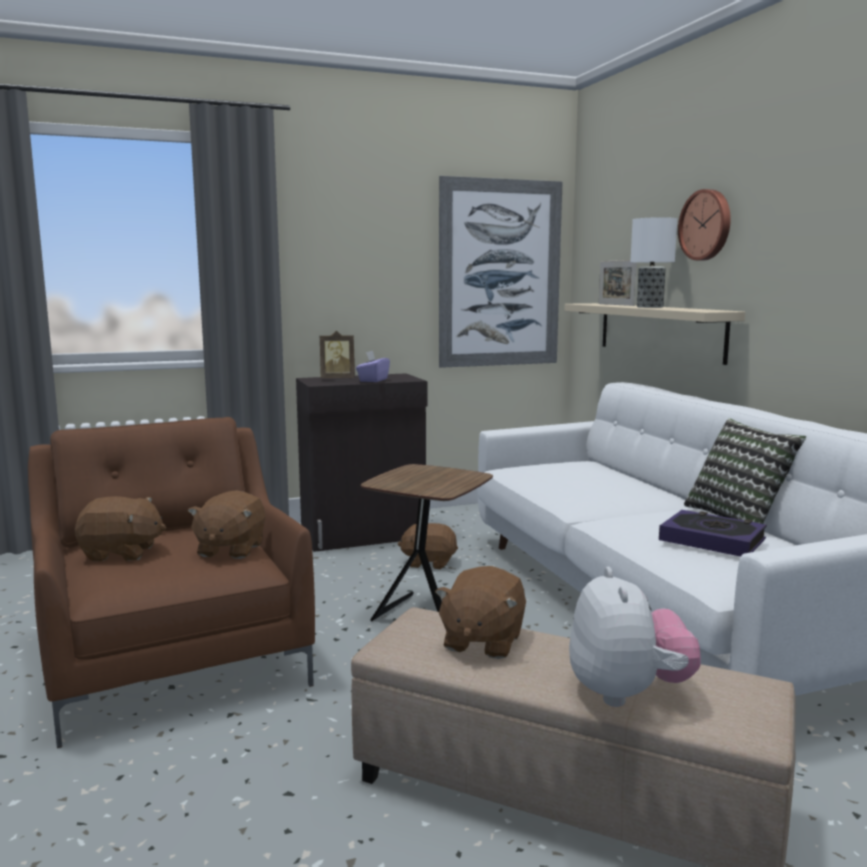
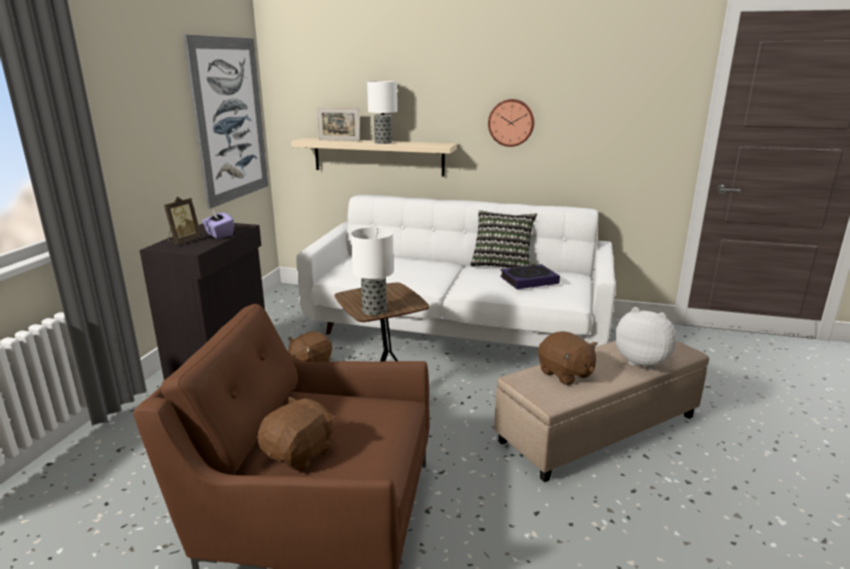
camera: 55 degrees left, 10 degrees up
(230, 549) = (357, 405): brown plush toy -> none
(394, 483) = (375, 310): none -> table lamp
(706, 225) = (417, 87): wall clock -> wall clock (511, 122)

